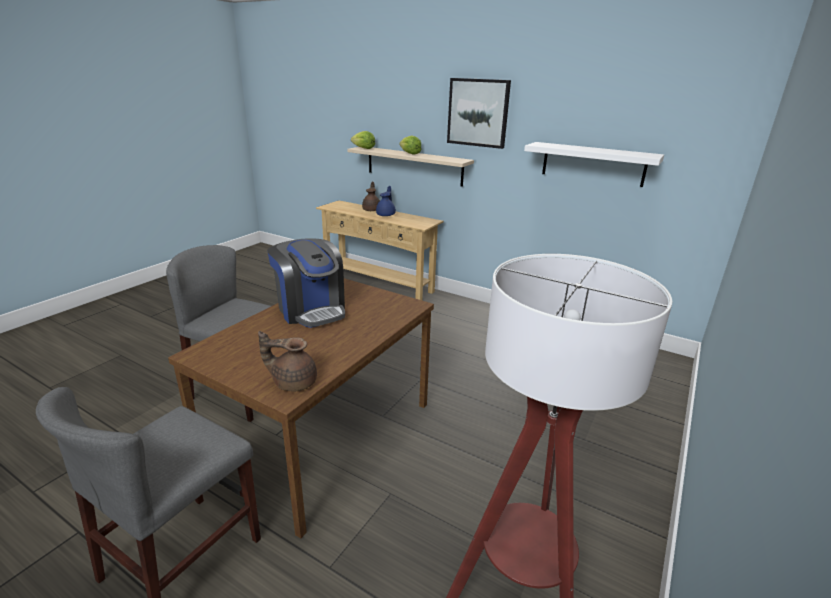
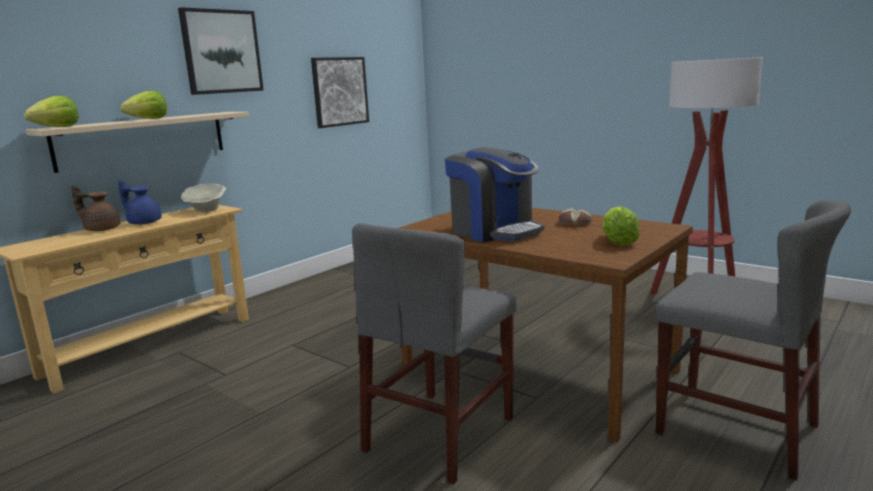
camera: 80 degrees left, 10 degrees down
(246, 361) = (618, 241): none -> lettuce
(293, 382) = (645, 227): brown teapot -> none
(311, 310) = (494, 231): coffee machine -> coffee machine turned 75 degrees clockwise
(323, 345) = (574, 223): none -> bread
(417, 222) = (206, 210): none -> beige bowl
(593, 164) = (339, 91): white shelf -> picture

